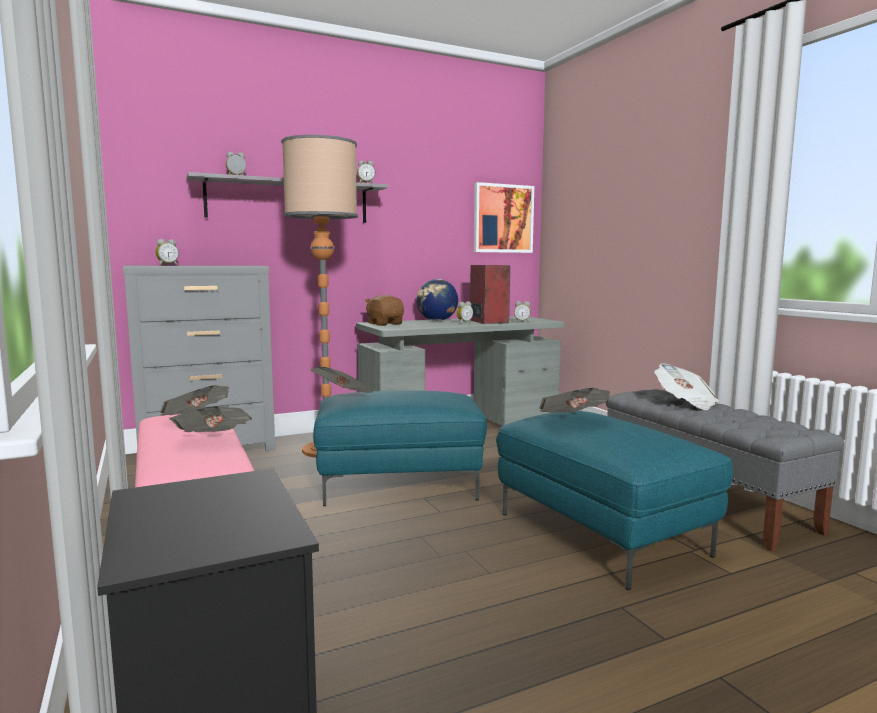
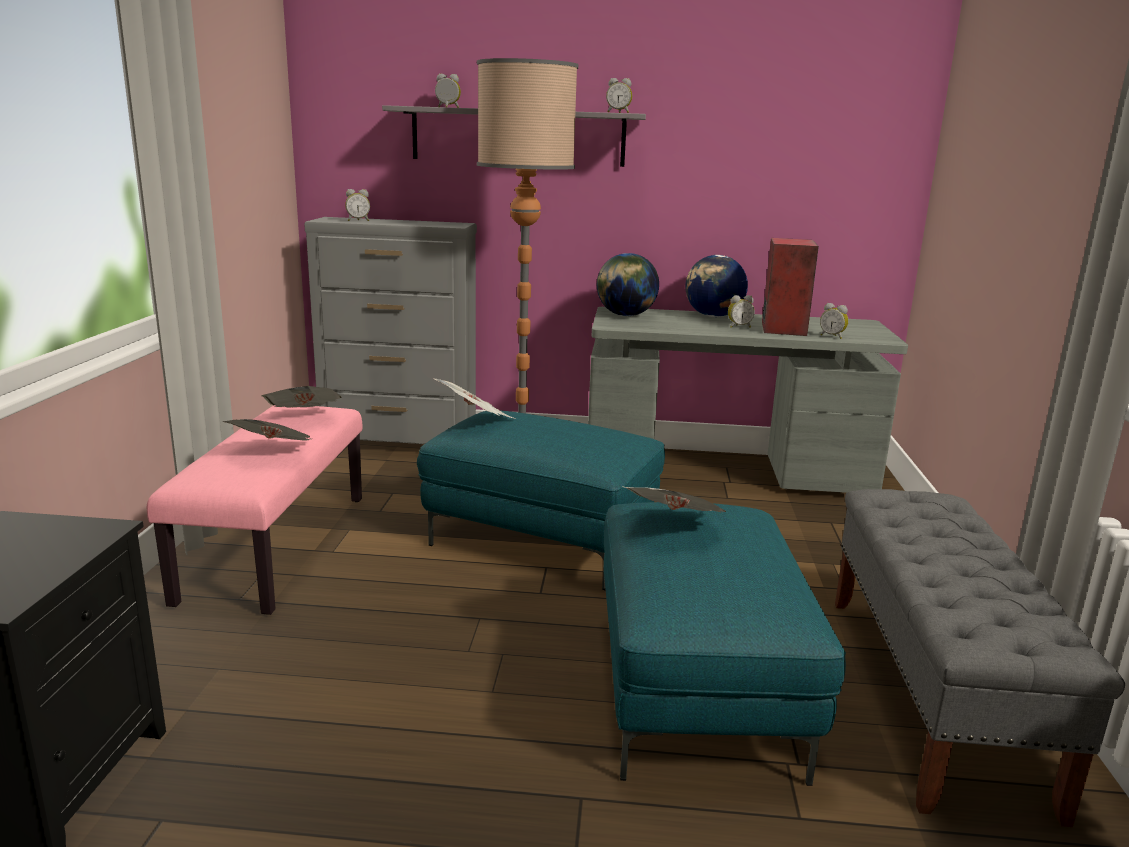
camera: 30 degrees right, 10 degrees up
(385, 324) = (625, 315): brown plush toy -> globe
(503, 218) = (857, 161): picture -> none
(685, 403) = (941, 534): newspaper -> none

